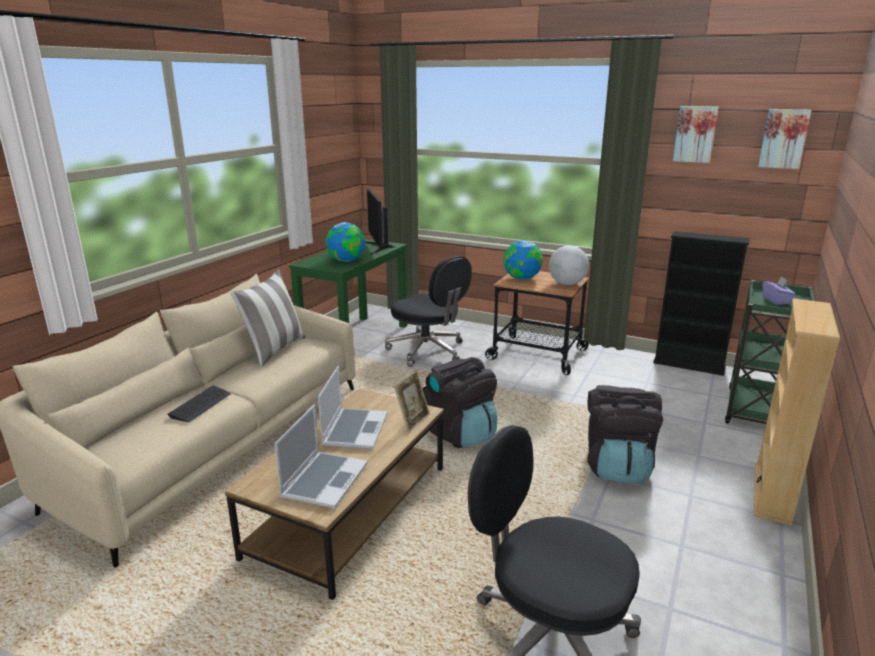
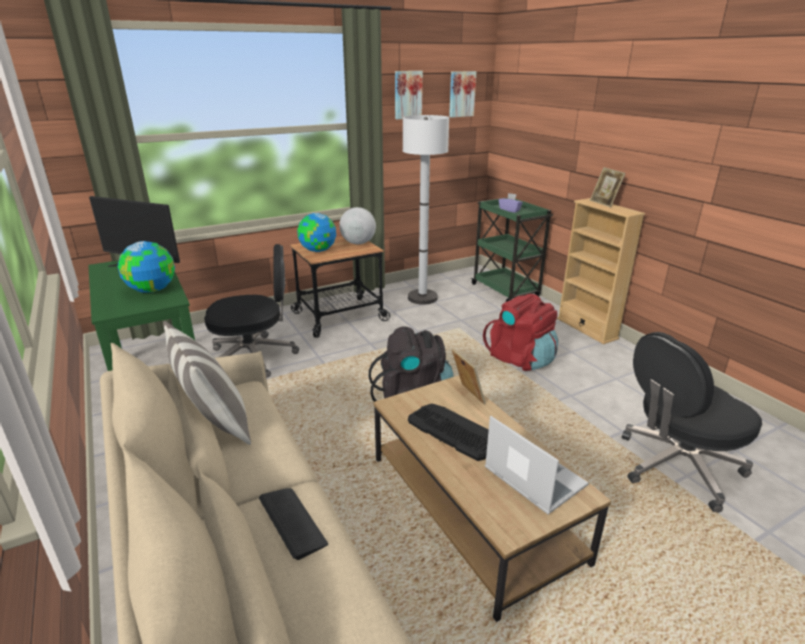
camera: 55 degrees left, 5 degrees up
(354, 429) = (453, 431): laptop -> keyboard
(617, 466) = (521, 359): black backpack -> red backpack
(642, 375) = (422, 298): none -> white floor lamp
(689, 365) = (430, 280): black bookcase -> none
(820, 312) = (604, 203): none -> picture frame

